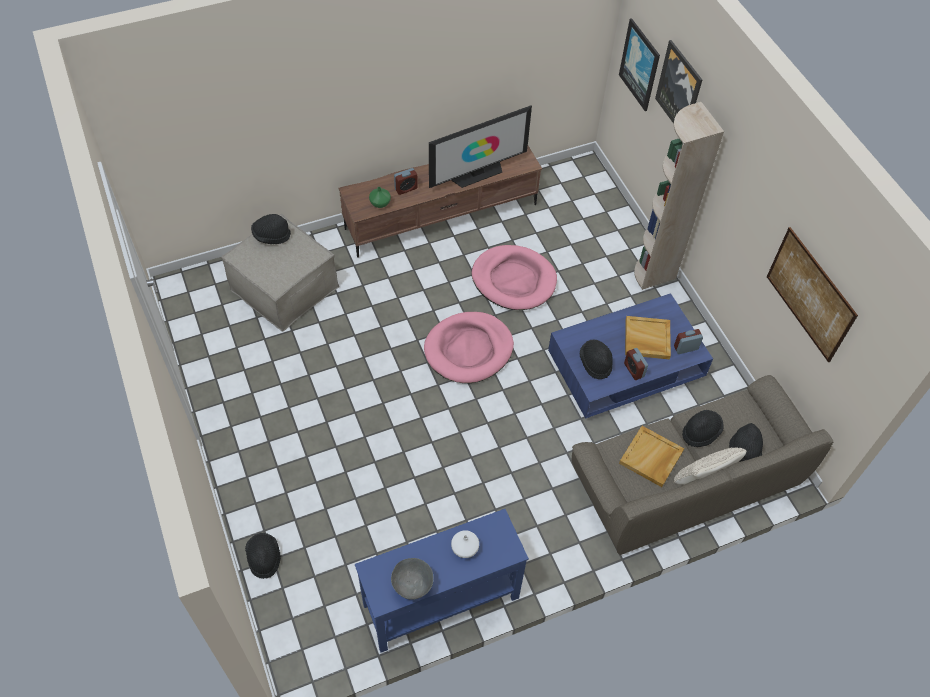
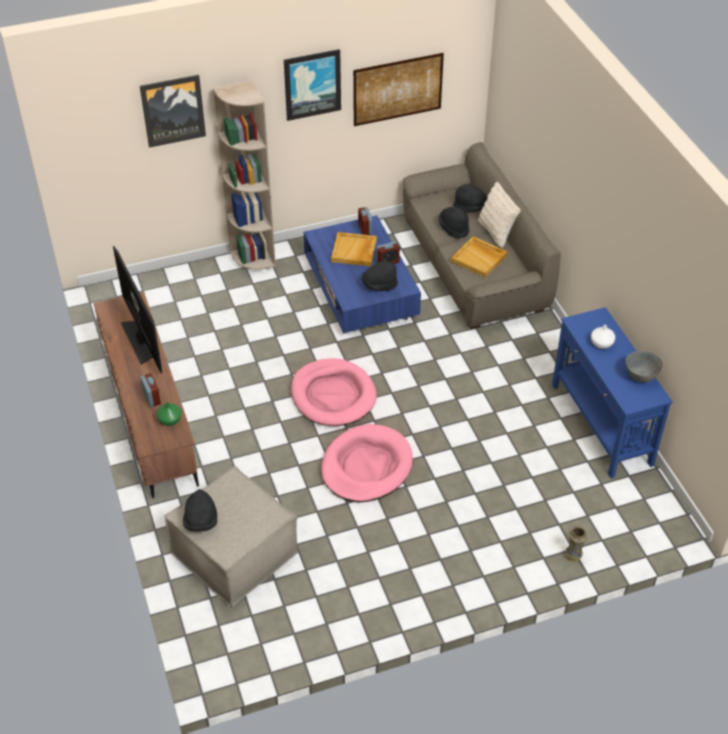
camera: 85 degrees left, 10 degrees down
(264, 558) = (573, 556): black hat -> vase
(514, 280) = (248, 357): pink dog bed -> pink dog bed (366, 466)
(640, 64) = (107, 146): picture -> picture (312, 84)

